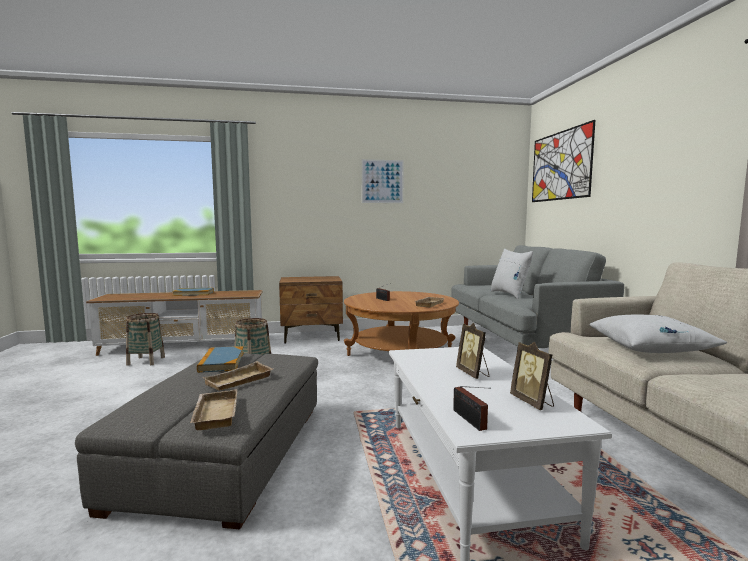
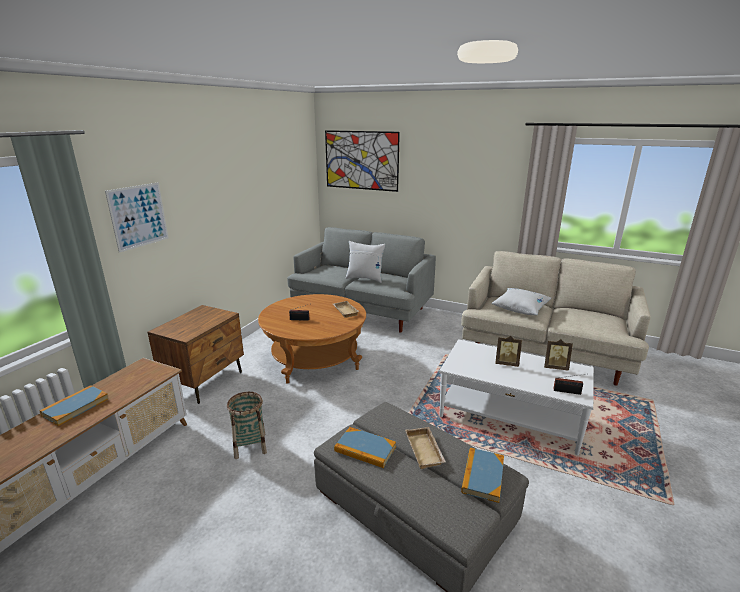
camera: 55 degrees left, 15 degrees up
(146, 361) = (99, 526): basket -> none
(214, 414) = (482, 476): beige tray -> book
(382, 181) = (223, 187): picture -> picture (139, 216)

